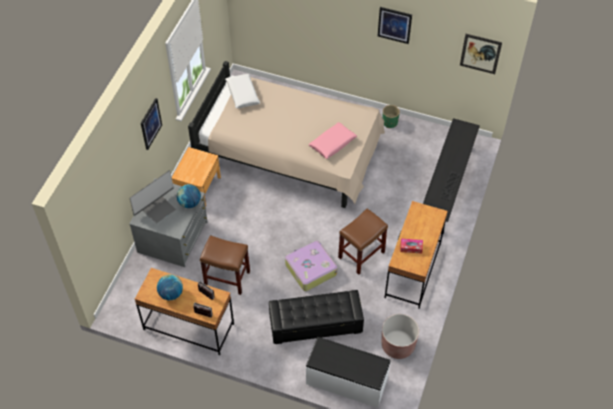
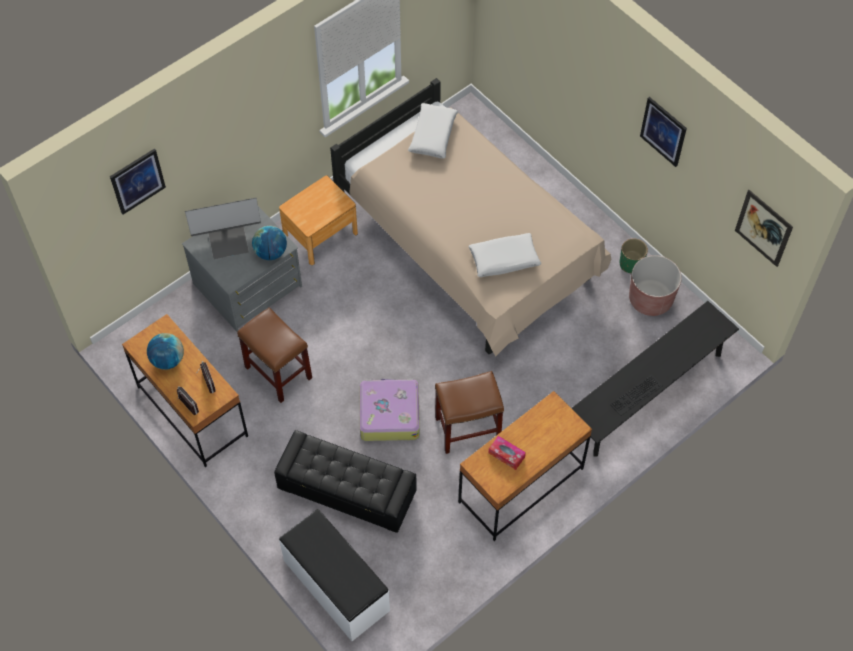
camera: 30 degrees right, 5 degrees up
(150, 124) = (259, 125): picture -> picture (137, 181)
(332, 144) = (504, 259): pink pillow -> white pillow
(398, 345) = (432, 575): brown planter -> brown planter (650, 299)

